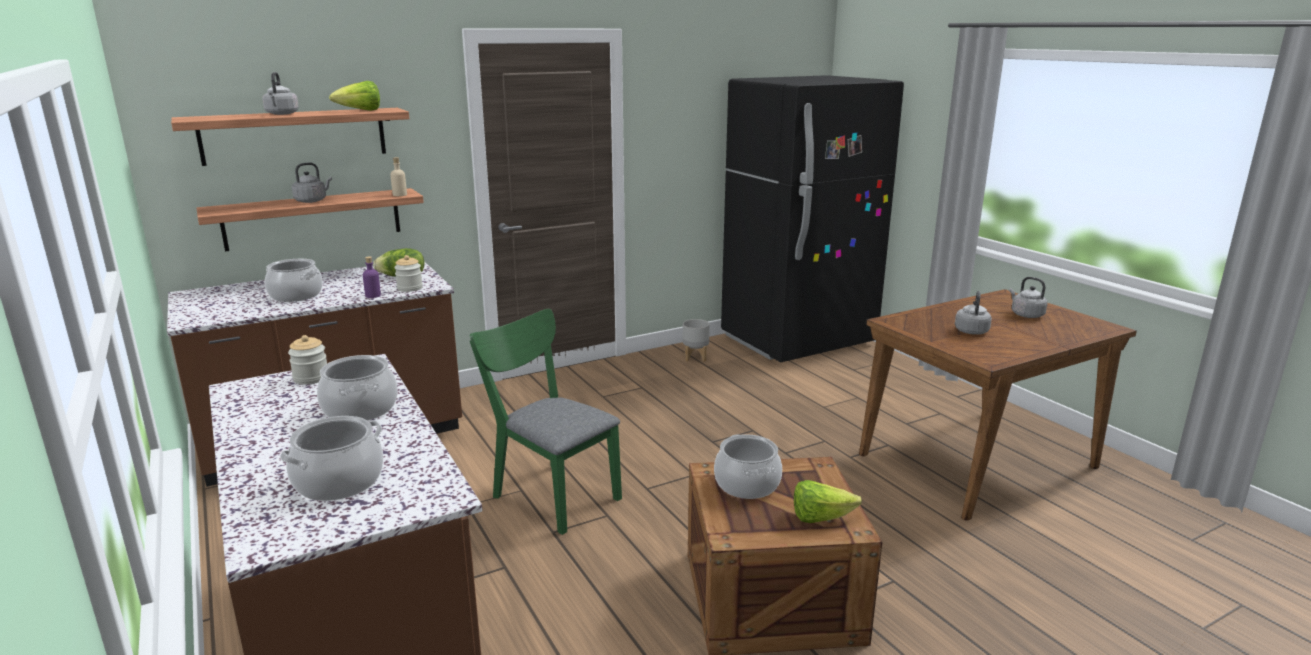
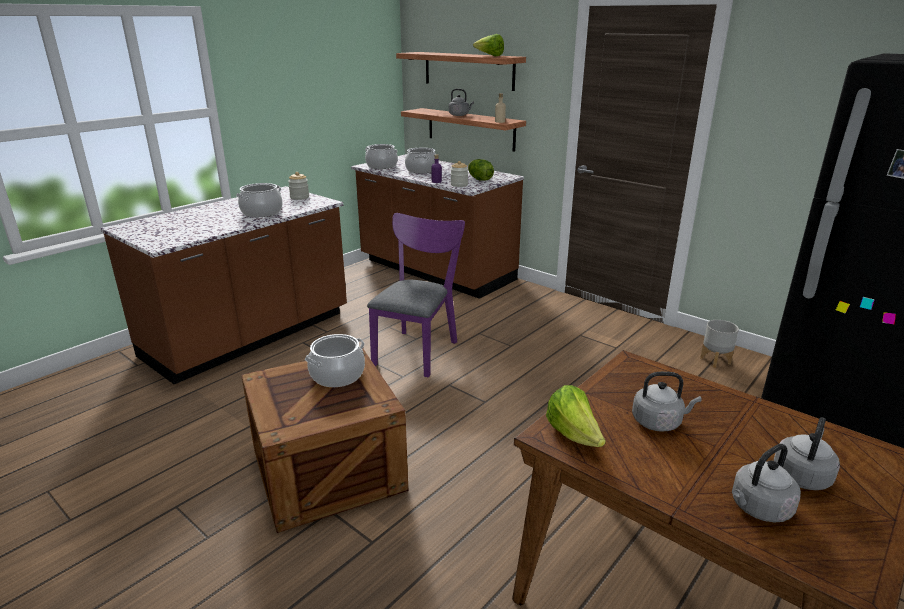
camera: 70 degrees right, 5 degrees up
(281, 114) = (453, 54): grey kettle -> grey kettle (758, 508)
(338, 481) = (178, 225): cooking pot -> cooking pot (382, 166)
(550, 493) = (418, 349): green chair -> purple chair
(820, 518) = (293, 413): lettuce -> lettuce (574, 435)

